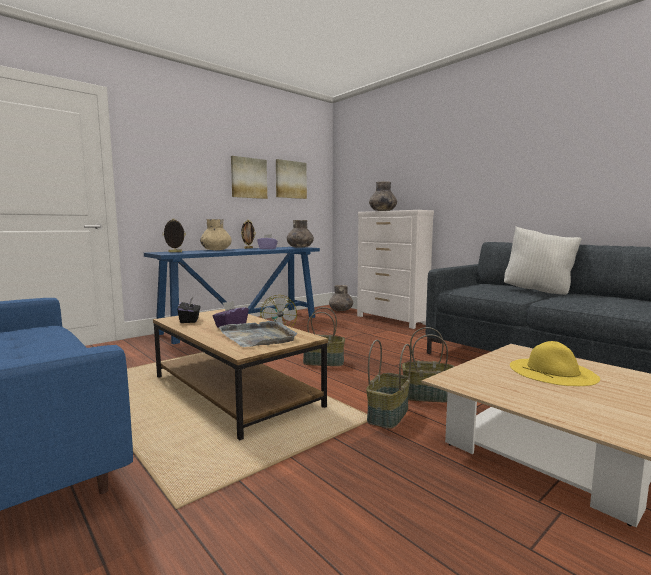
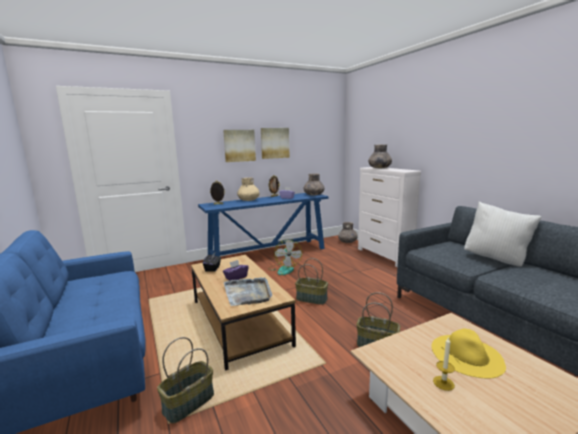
camera: 15 degrees right, 5 degrees up
(290, 179) = (309, 140): picture -> picture (239, 145)
(388, 415) = (338, 361): basket -> basket (188, 403)
(546, 394) = (443, 383): none -> candle

